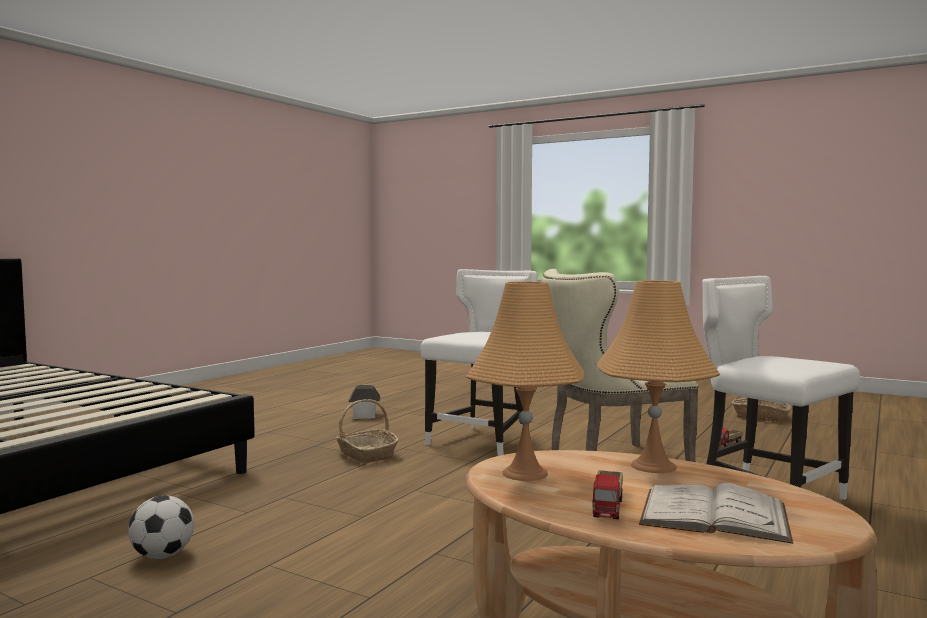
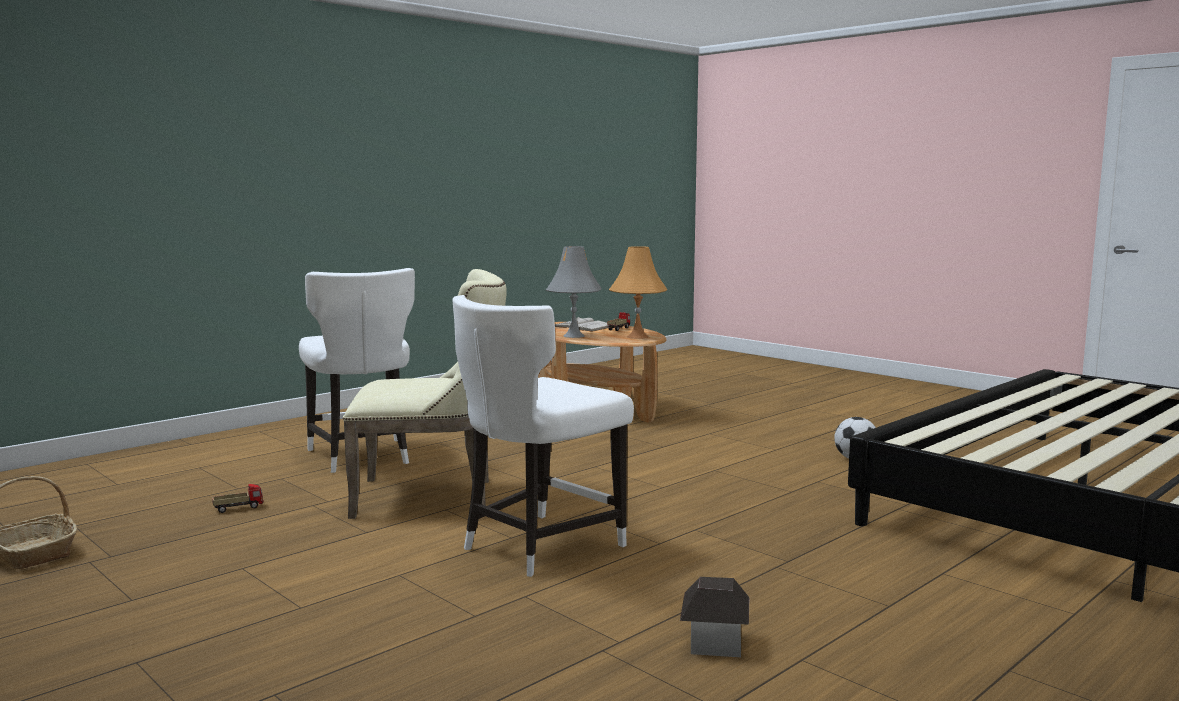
camera: 165 degrees left, 5 degrees up
(366, 454) = (711, 536): basket -> none
(653, 466) = (574, 336): orange table lamp -> grey table lamp

